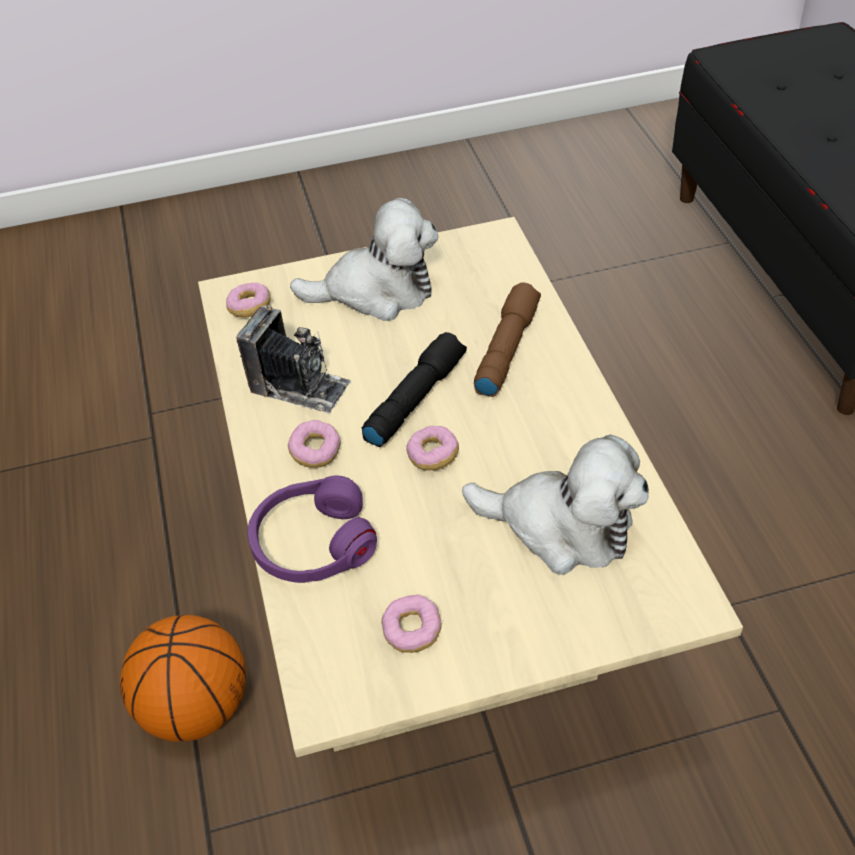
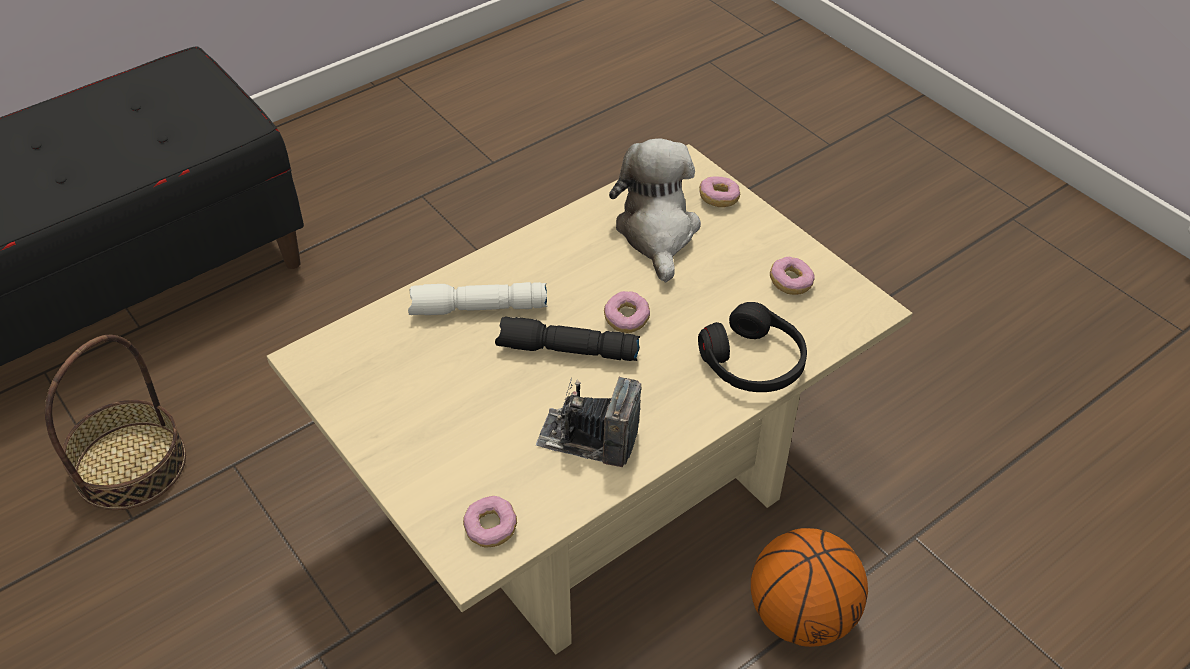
camera: 115 degrees left, 0 degrees up
(299, 386) = (588, 438): camera -> camera turned 75 degrees counterclockwise
(312, 543) = (753, 362): purple headphones -> black headphones
(315, 452) = (661, 395): donut -> donut (719, 199)
(376, 291) = (427, 427): plush toy -> none
(505, 348) = (477, 309): brown flashlight -> white flashlight
(602, 283) = (130, 465): none -> basket

